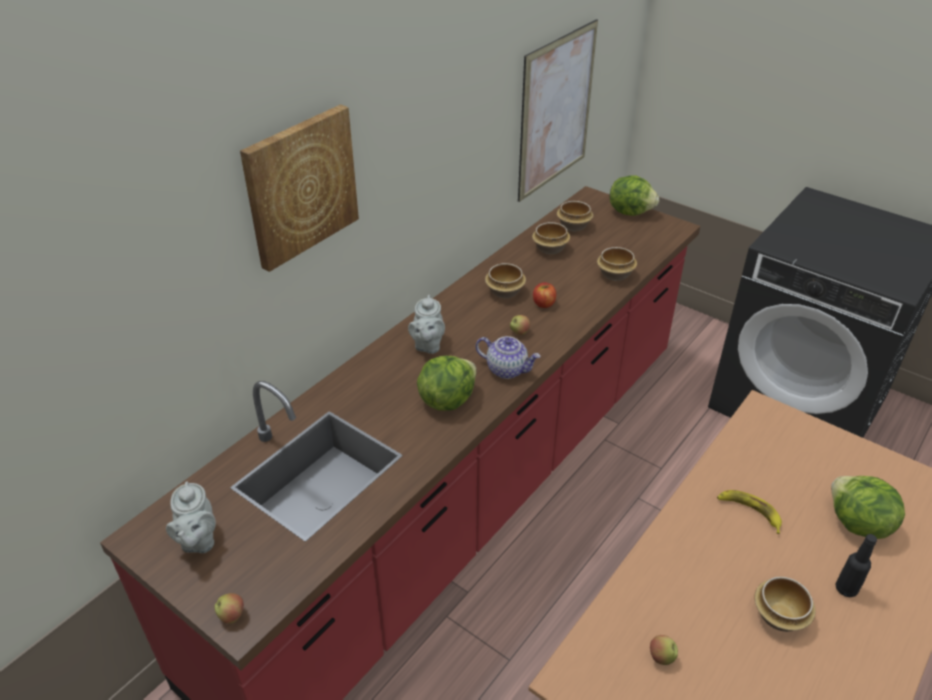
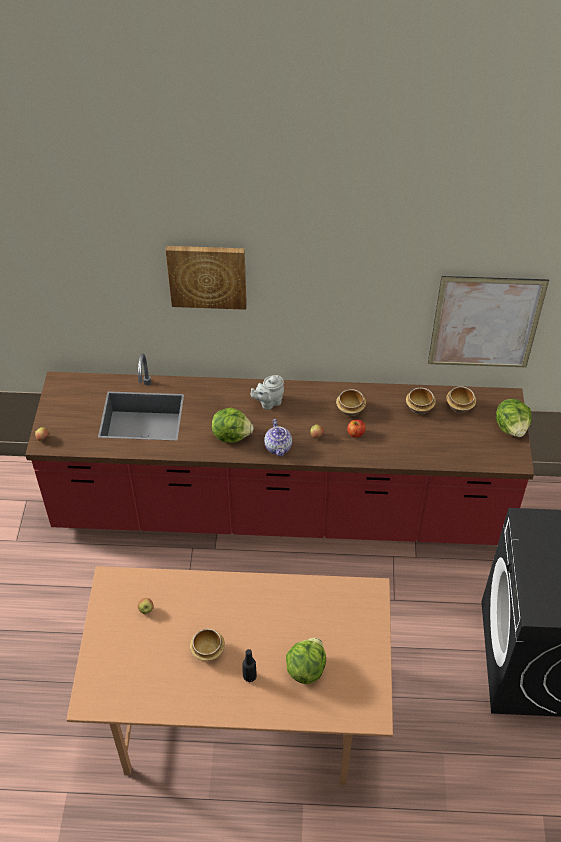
camera: 55 degrees right, 10 degrees up
(198, 541) = (71, 401): grey teapot -> none
(615, 275) = (421, 454): bowl -> none
(749, 511) = (275, 613): banana -> none

